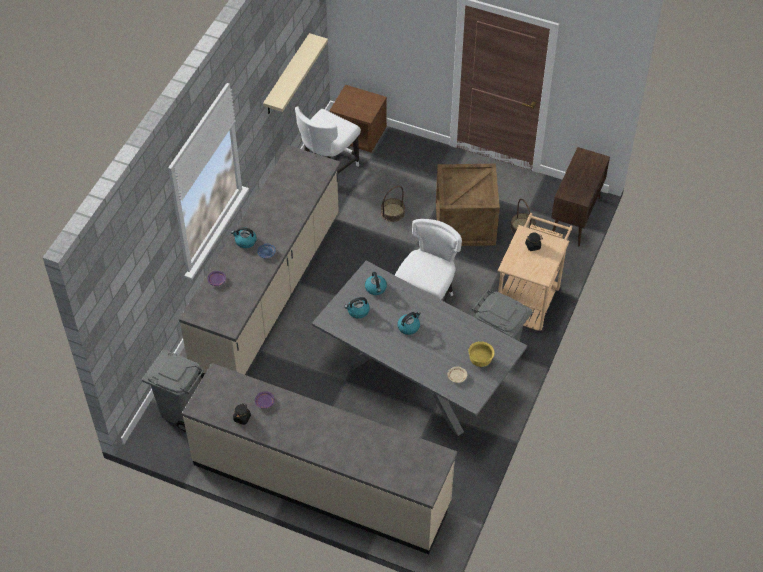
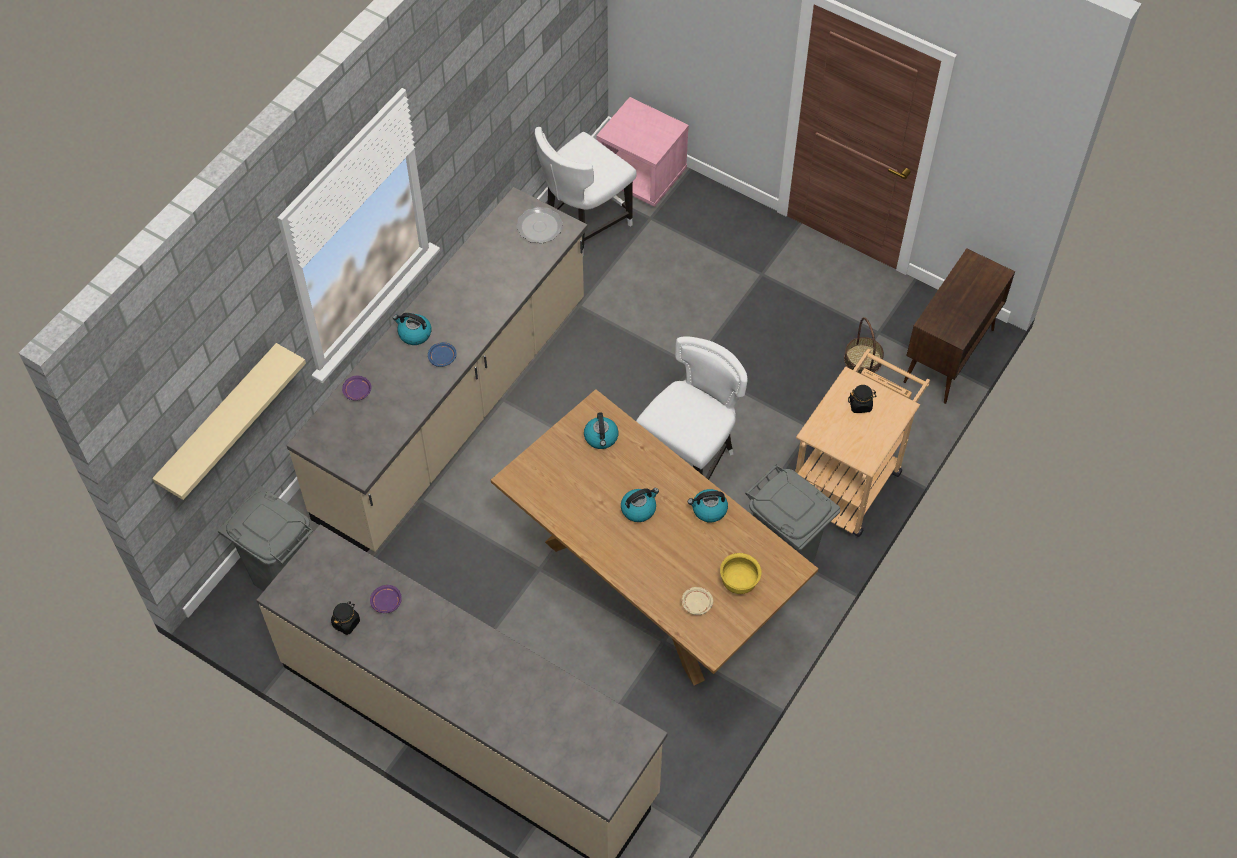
camera: 10 degrees right, 5 degrees up
(287, 75) = (524, 79): beige shelf -> beige shelf (219, 420)
(310, 167) = (539, 227): none -> plate
(358, 311) = (565, 471): kettle -> kettle (708, 510)
(359, 135) = (642, 176): brown nightstand -> pink nightstand
(392, 212) = (668, 307): basket -> none
(416, 379) = (648, 583): grey dining table -> brown dining table
(466, 222) = (777, 339): crate -> none

